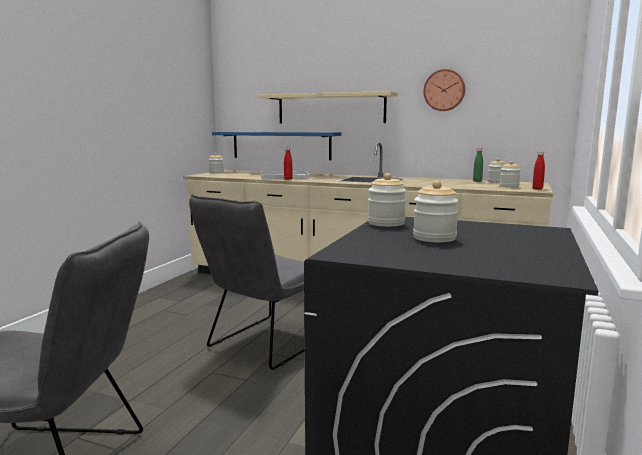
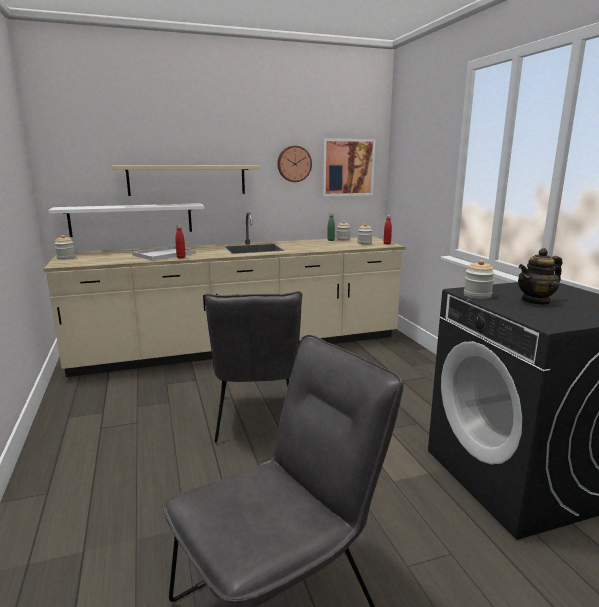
camera: 40 degrees left, 5 degrees up
(281, 145) = (131, 219): blue shelf -> white shelf
(434, 238) = (536, 301): jar -> teapot
(516, 93) = (347, 167): none -> picture

